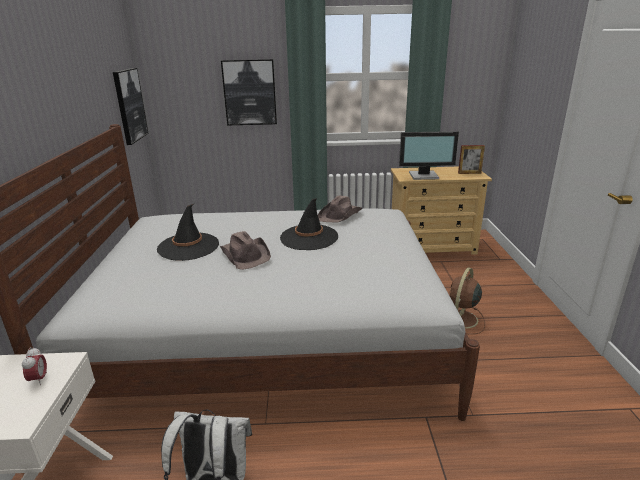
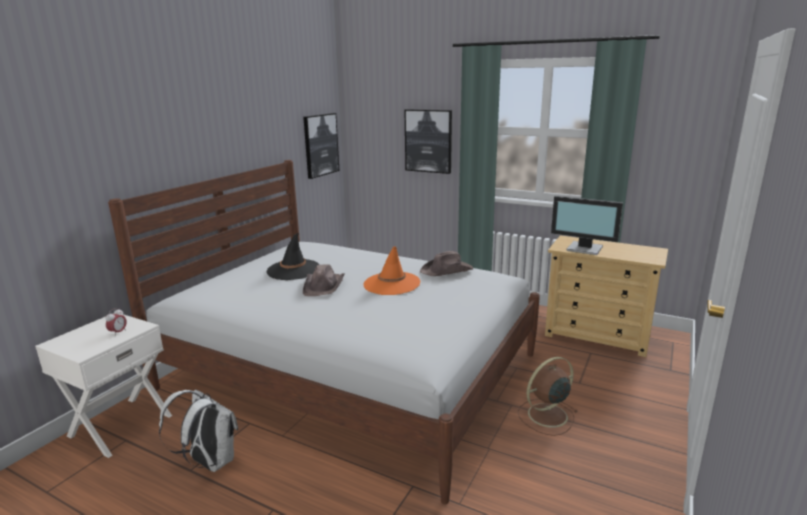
camera: 30 degrees right, 5 degrees down
(309, 237) = (391, 284): black hat -> orange hat
(469, 173) = (645, 255): picture frame -> none

